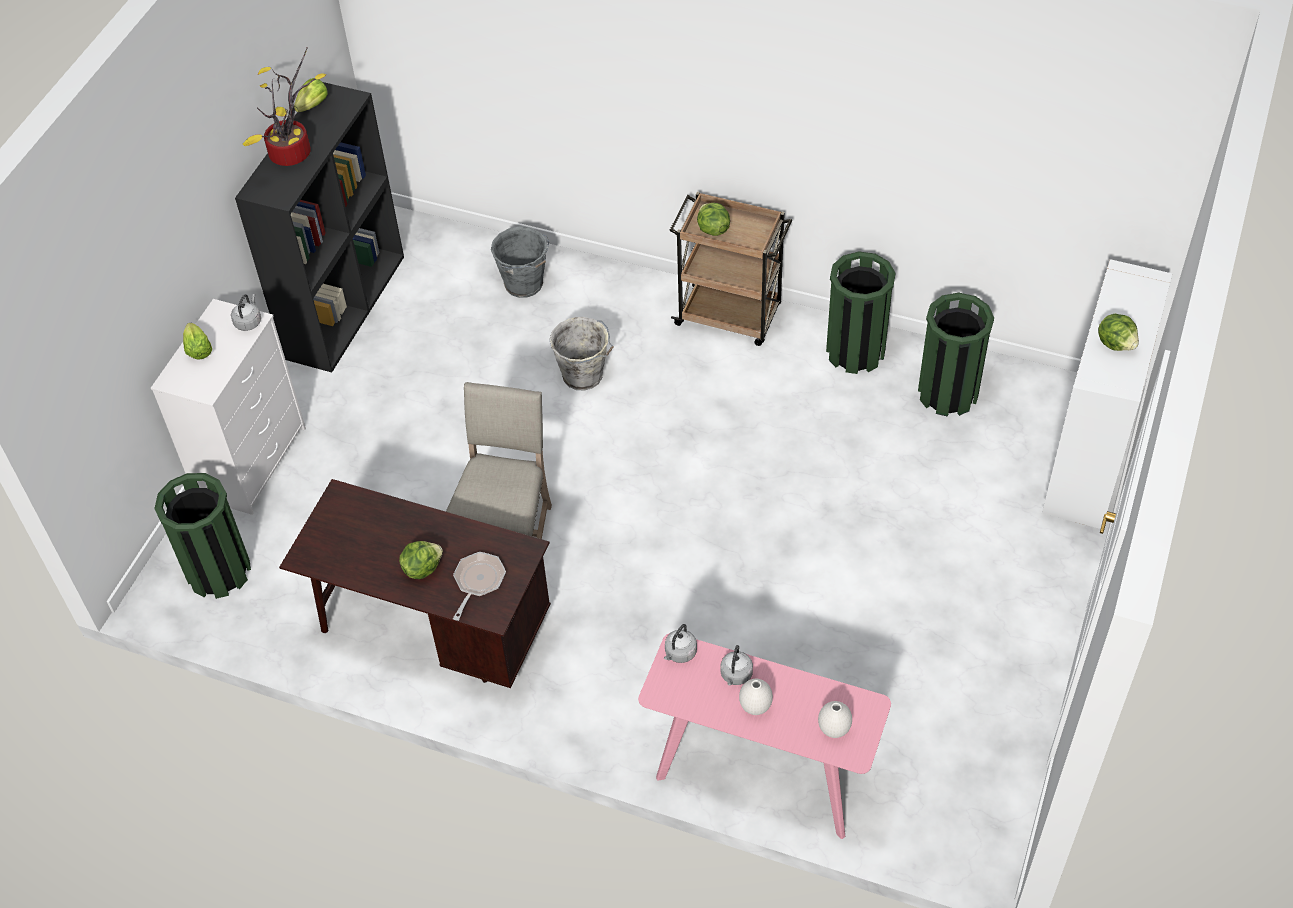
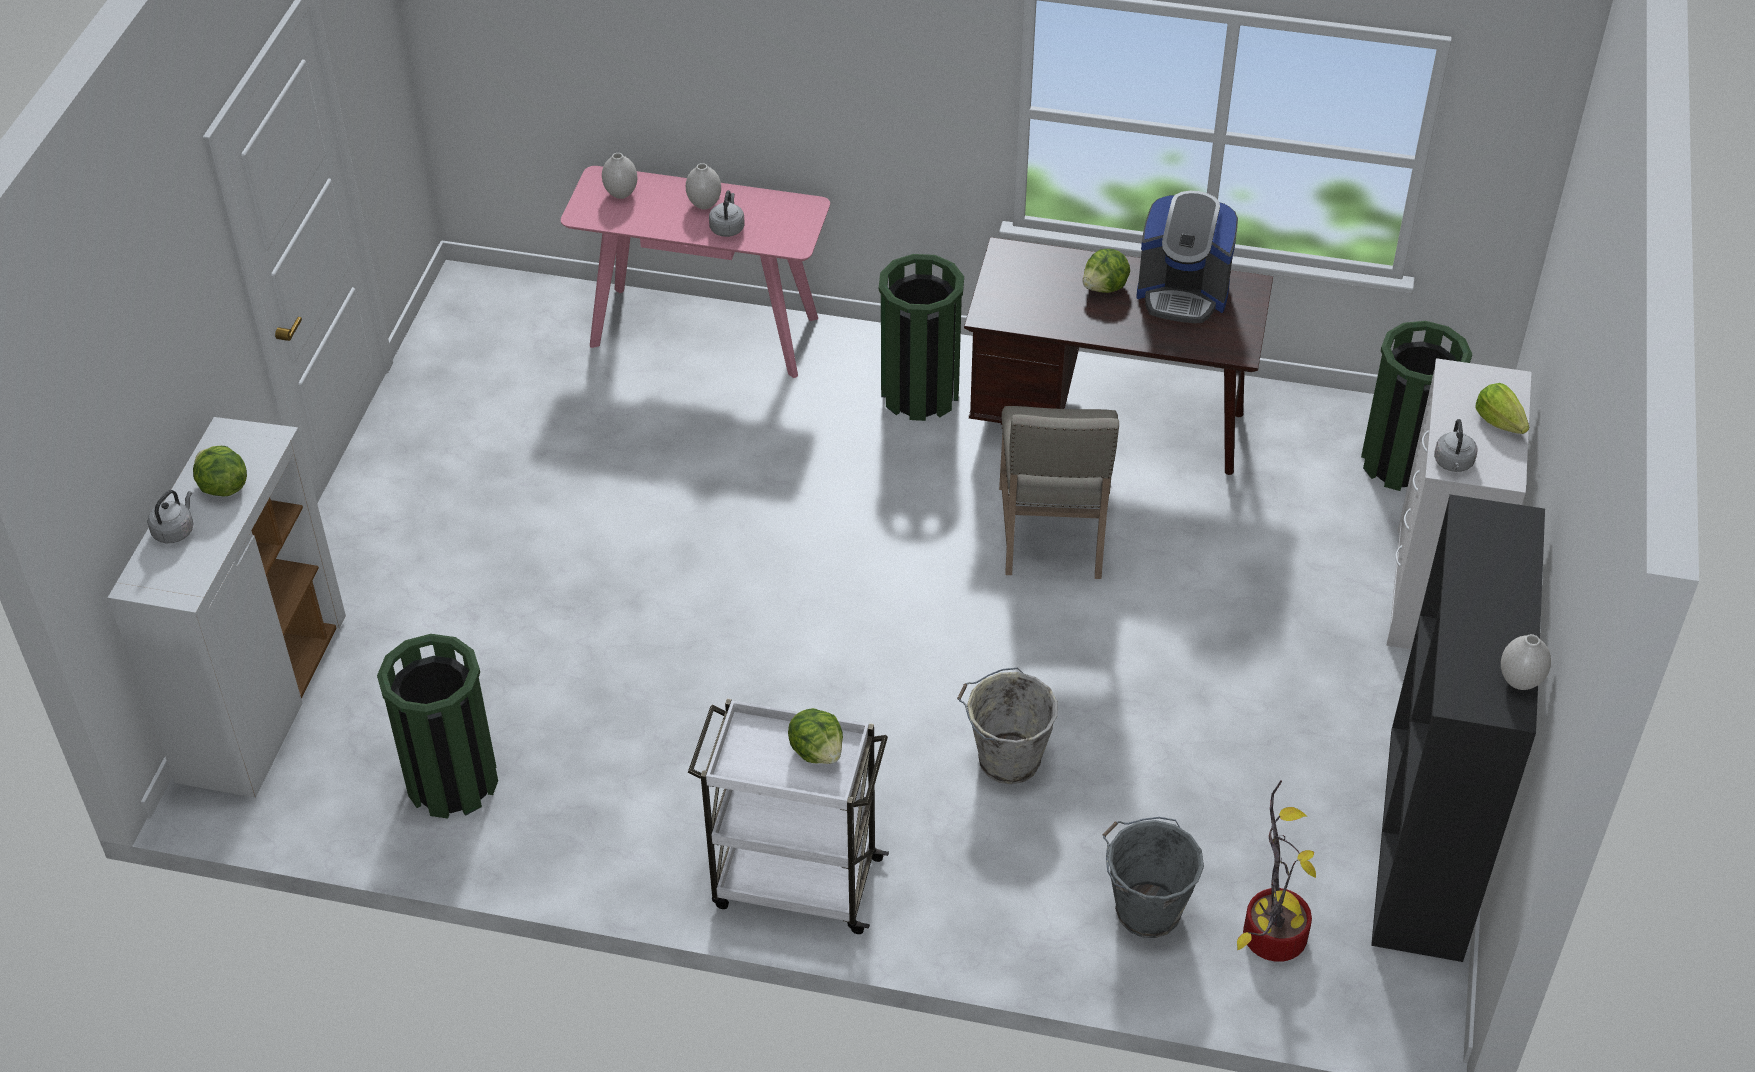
camera: 170 degrees right, 5 degrees down
(291, 156) = (1499, 584): potted plant -> potted plant (1270, 932)
(313, 105) = (1519, 682): lettuce -> white vase
(360, 556) = (1183, 293): none -> coffee machine
(478, 582) = (1035, 280): frying pan -> none
(679, 653) = (791, 241): grey kettle -> grey kettle (175, 530)
(730, 316) = (794, 882): brown cart -> white cart
(855, 351) = (590, 837): green trash can -> green trash can (919, 393)

